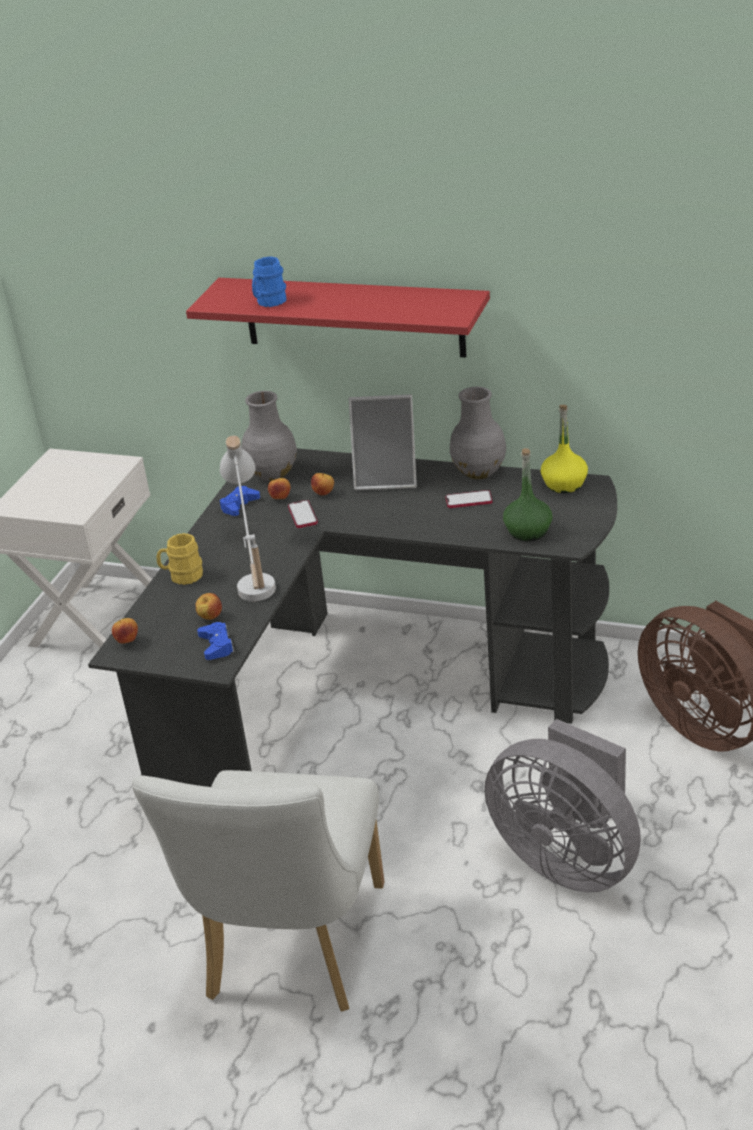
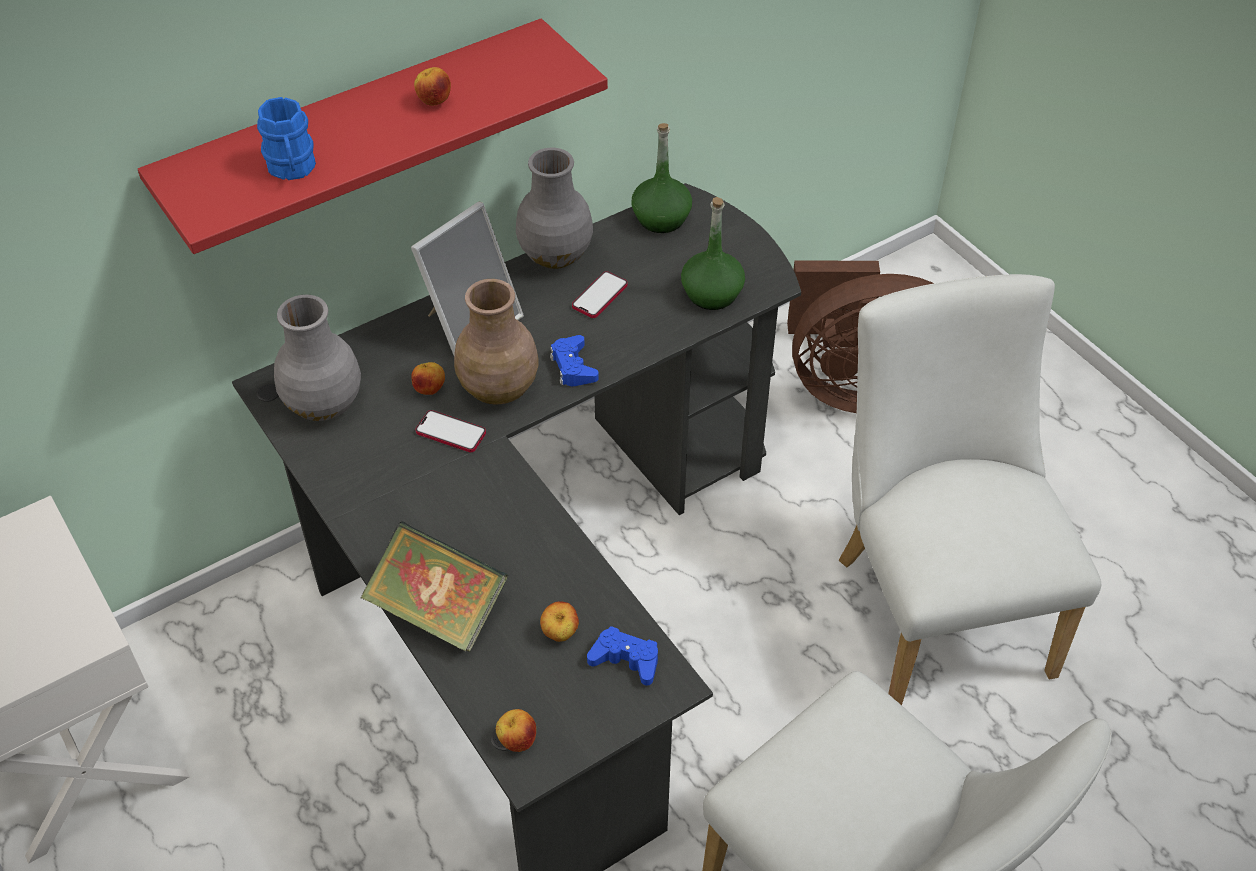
camera: 55 degrees left, 15 degrees up
(182, 576) = (438, 610): yellow mug -> book
(239, 505) = (352, 472): blue game controller -> blue game controller (573, 367)
(254, 574) = (519, 543): white table lamp -> none
(280, 498) = (387, 429): apple -> apple (434, 102)
(353, 511) = (499, 389): none -> brown vase
(564, 484) = (661, 218): yellow bottle -> green bottle
(568, 859) = (934, 603): grey fan -> white chair

